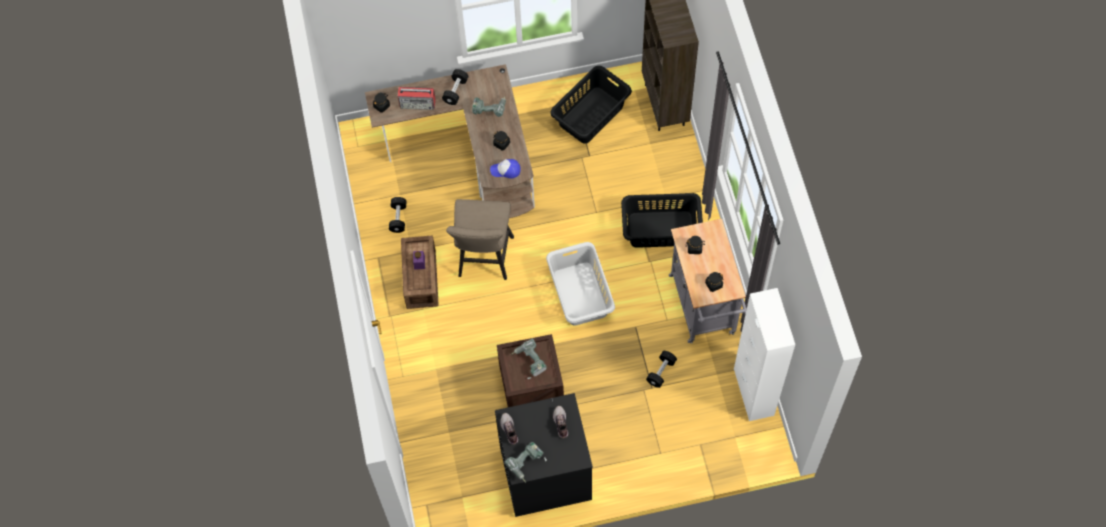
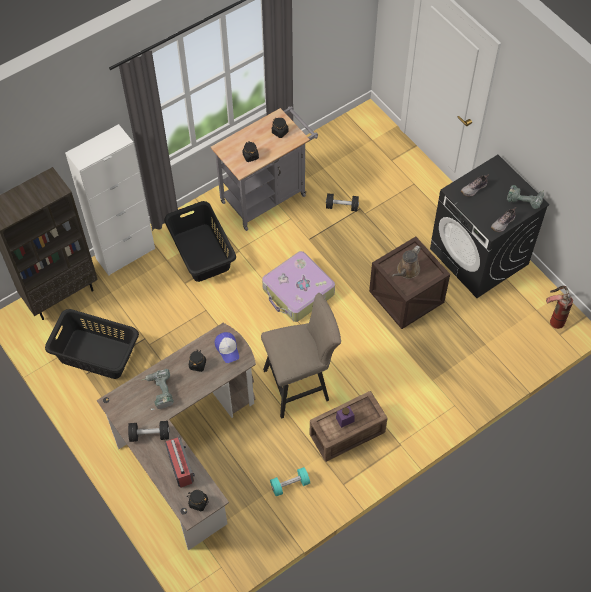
camera: 115 degrees left, 5 degrees down
(398, 218) = (290, 485): black dumbbell -> turquoise dumbbell
(446, 509) = (554, 317): none -> fire extinguisher
(529, 361) = (407, 271): power drill -> brown watering can
(580, 294) = (298, 292): grey laundry basket -> suitcase
(753, 392) = (326, 139): white cabinet -> white cabinet (125, 254)

